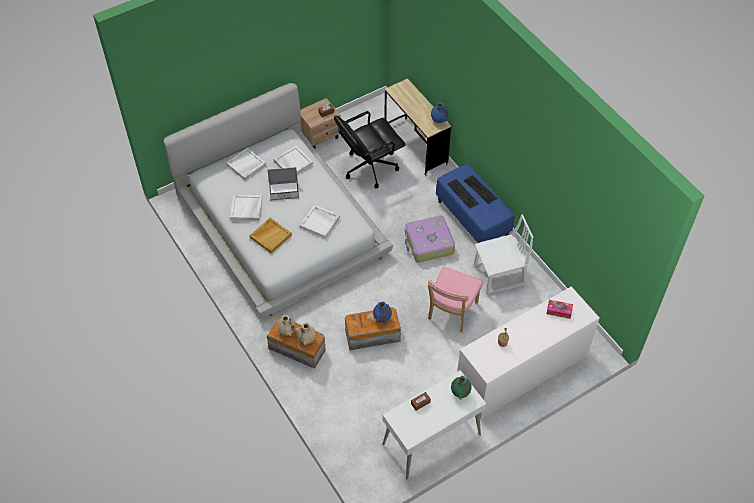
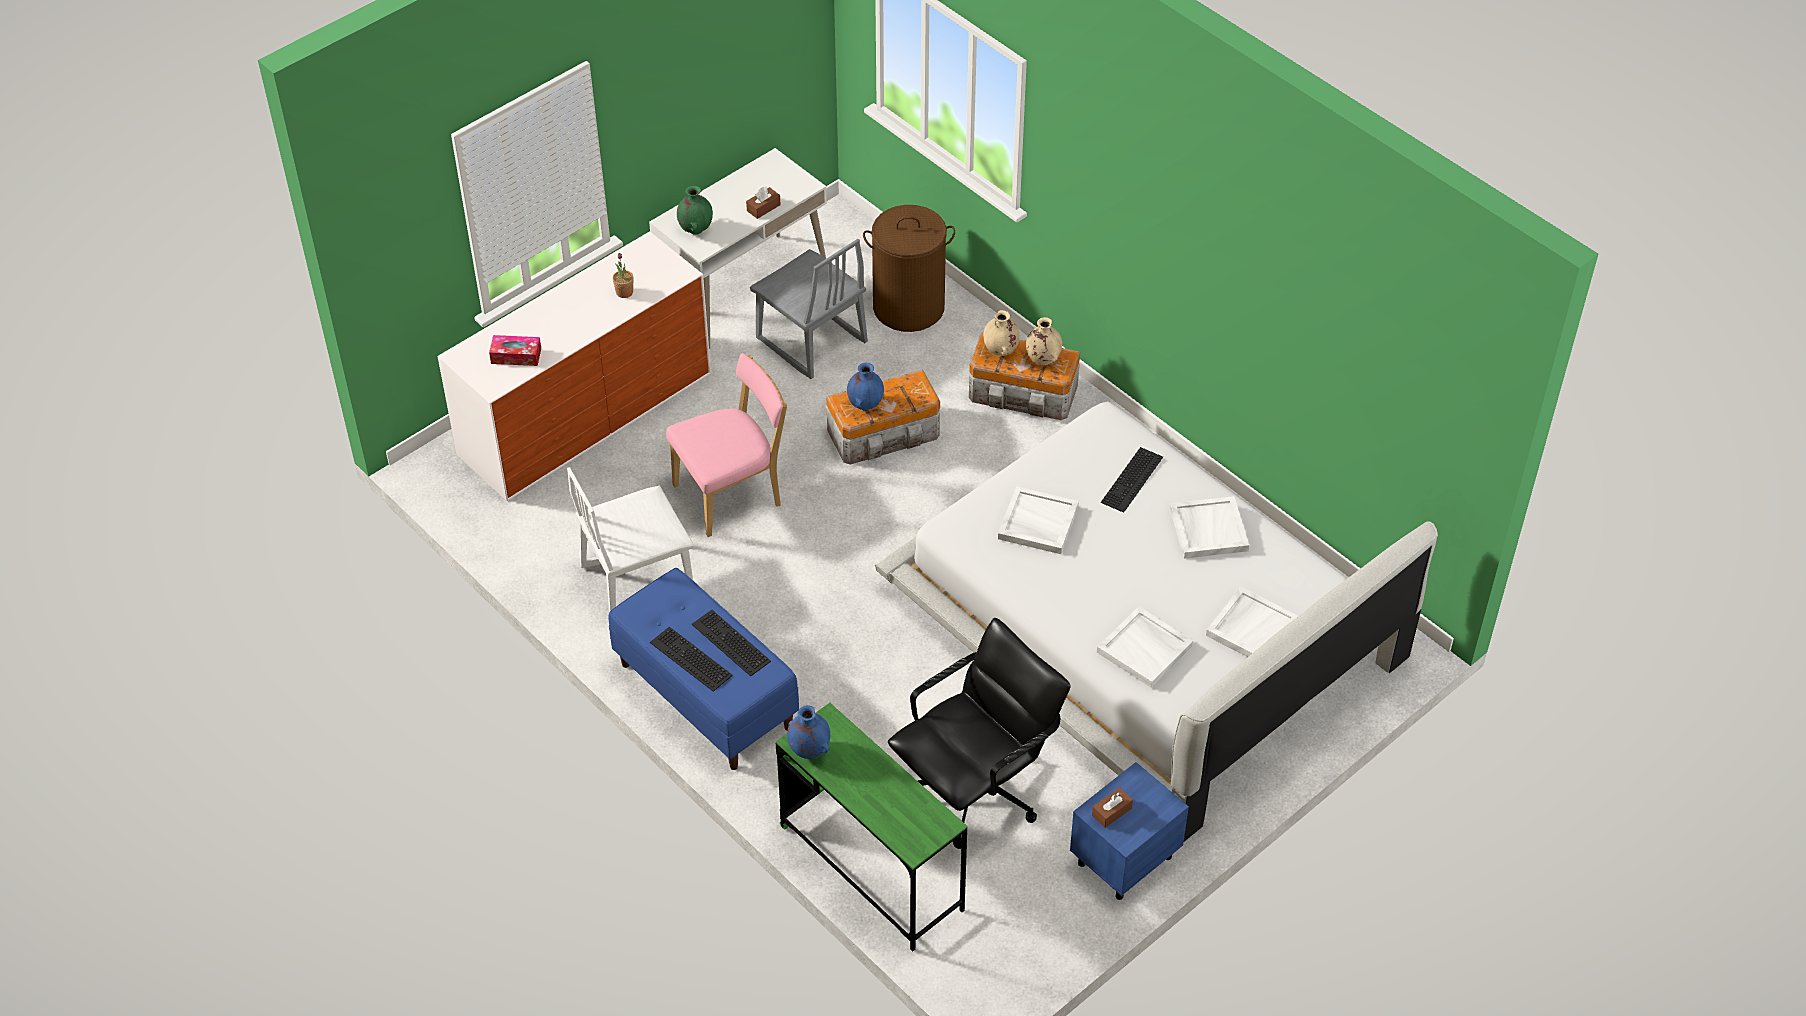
camera: 170 degrees right, 5 degrees down
(270, 236) = (1133, 481): beige tray -> keyboard
(284, 190) = (1140, 580): laptop -> none
(320, 136) = (1123, 860): beige nightstand -> blue nightstand
(342, 414) = (909, 307): none -> brown laundry basket
(399, 398) = (810, 341): none -> grey chair
(415, 146) = (871, 868): beige desk -> green desk
(428, 244) = (800, 625): suitcase -> none
(451, 313) = (732, 494): pink chair -> pink chair turned 45 degrees clockwise

